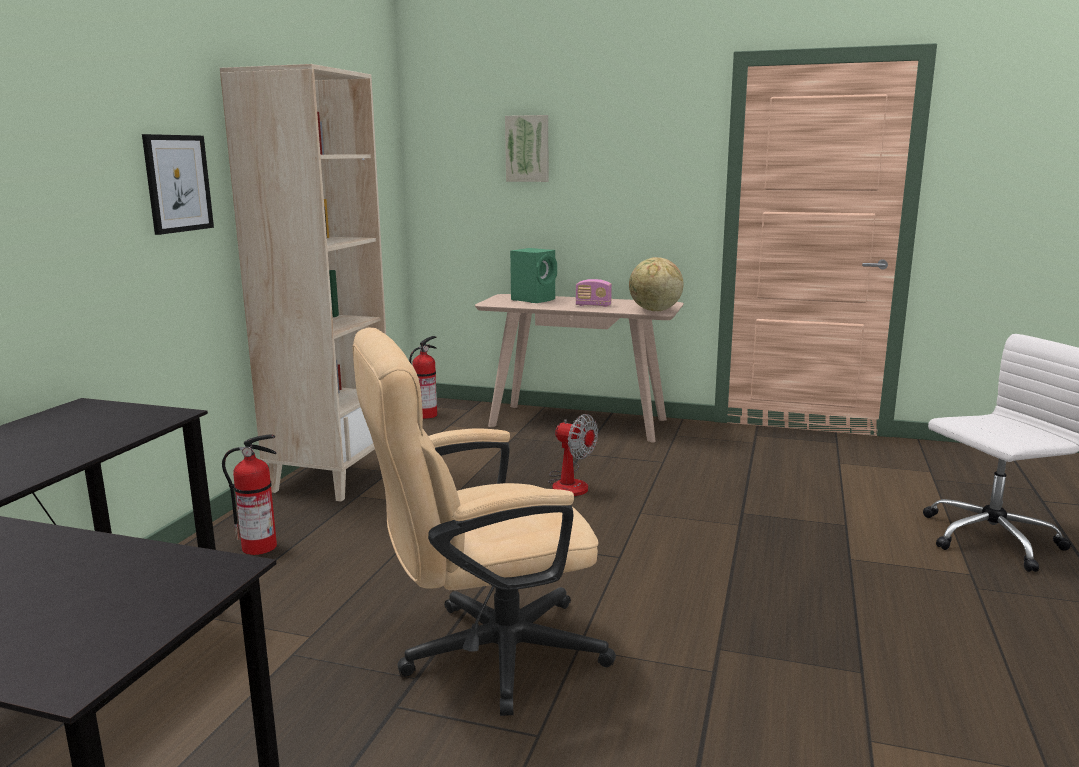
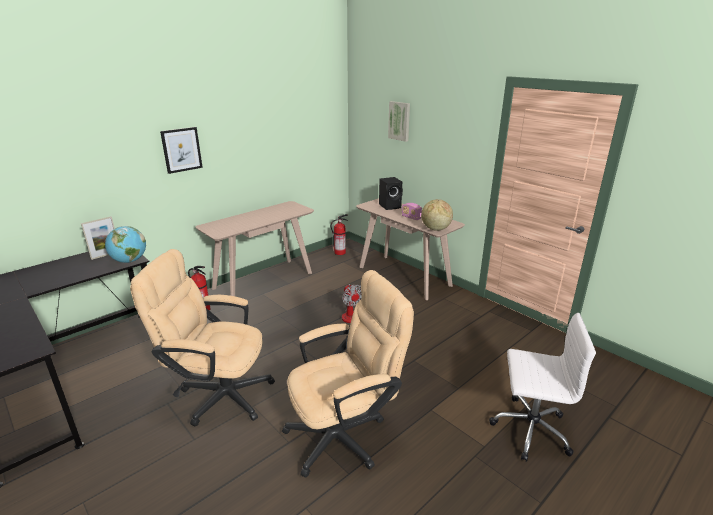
camera: 30 degrees right, 10 degrees up
(71, 421) = (105, 255): none -> picture frame
(159, 418) = (129, 261): none -> globe
(331, 478) = (263, 280): beige bookcase -> beige console table
(534, 299) = (390, 206): green speaker -> black speaker
(783, 628) = (345, 434): none -> beige office chair

